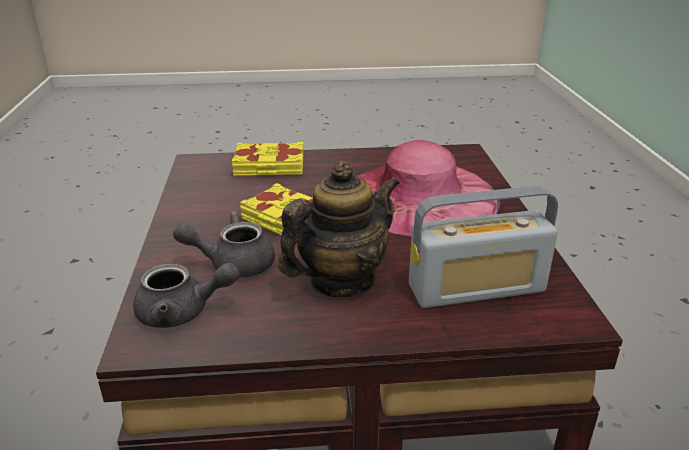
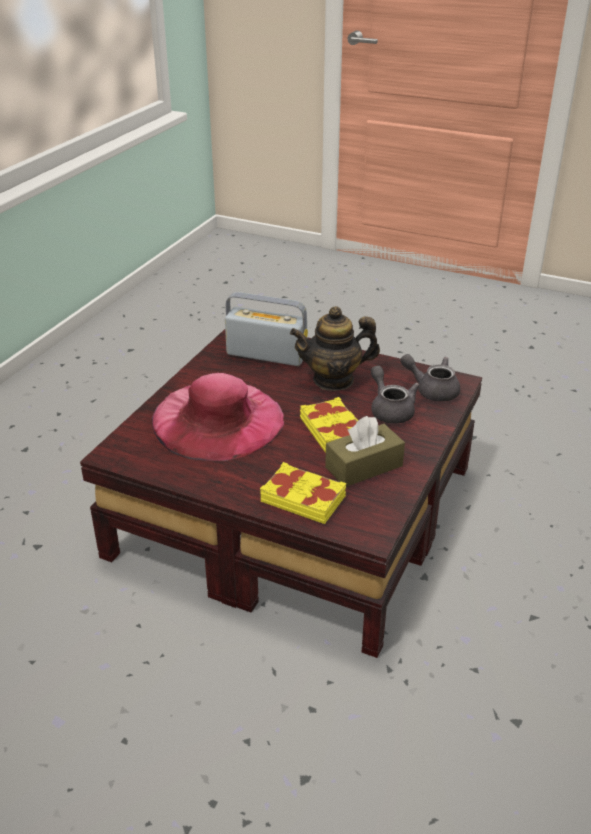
camera: 150 degrees left, 5 degrees up
(230, 199) = (364, 466): none -> brown tissue box
(233, 263) = (390, 409): grey teapot -> grey teapot turned 135 degrees counterclockwise

